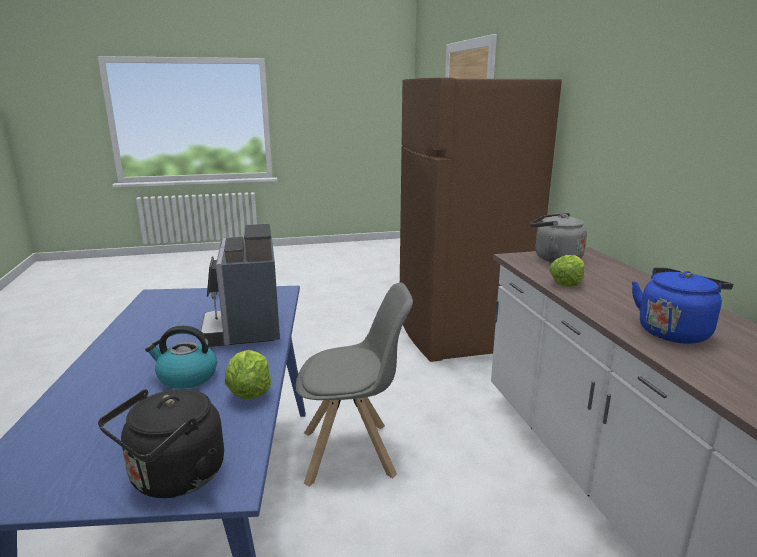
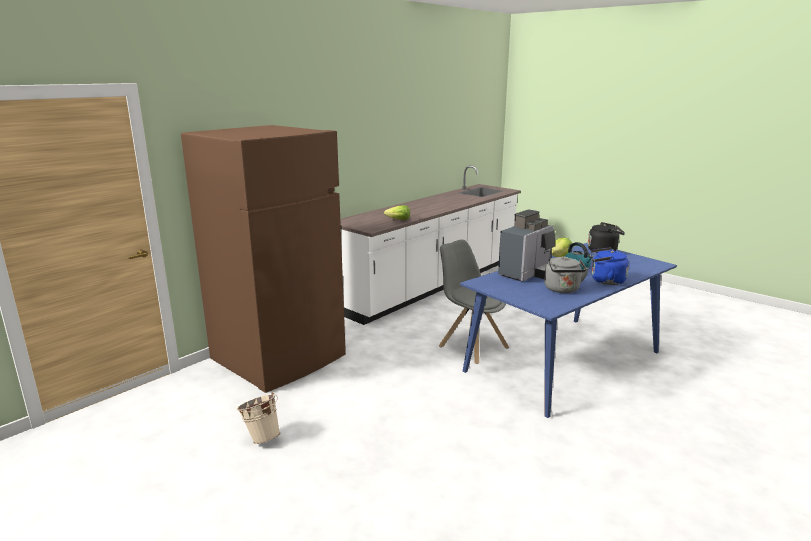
camera: 125 degrees left, 0 degrees up
(340, 306) = (262, 437): none -> beige bucket
(554, 258) = (361, 224): grey kettle -> grey kettle (562, 290)
(674, 331) = (429, 207): blue kettle -> blue kettle (605, 281)

